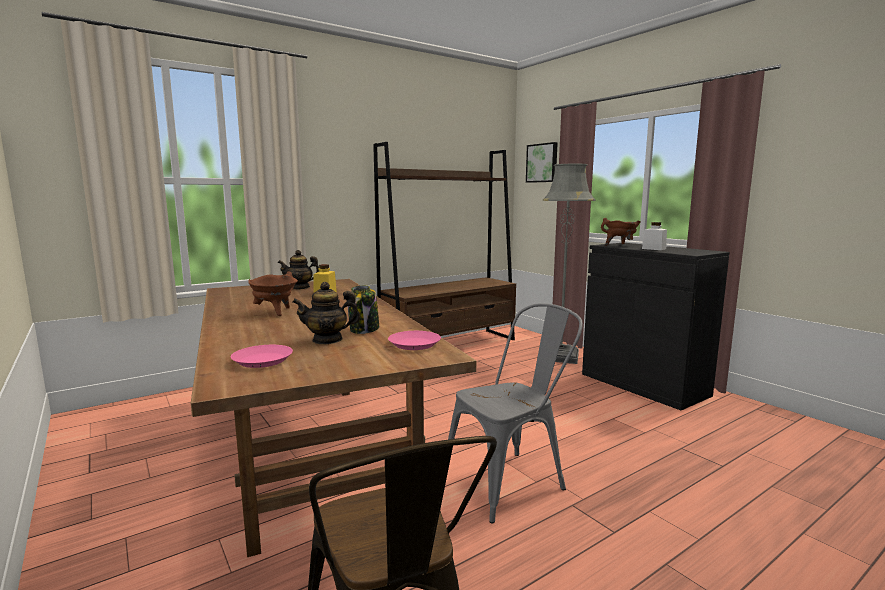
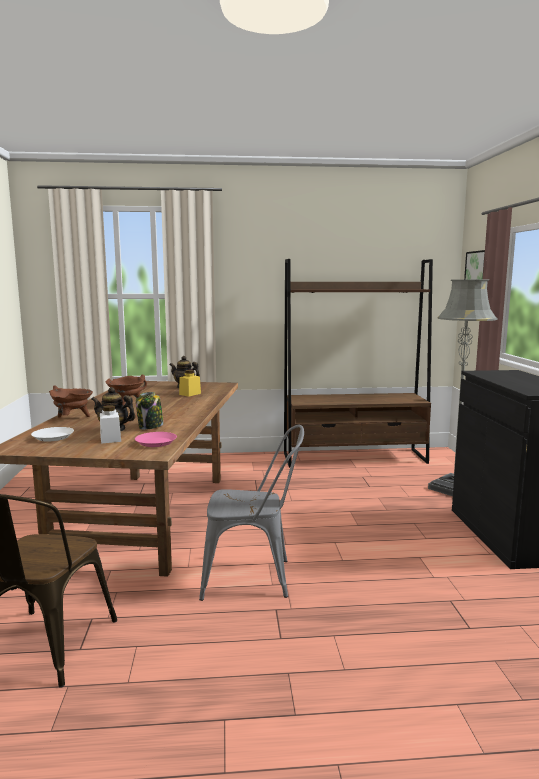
camera: 30 degrees right, 0 degrees up
(263, 360) = (53, 437): pink plate -> white plate
(620, 245) = (495, 373): brown cooking pot -> brown cooking pot (72, 419)
(654, 249) = (515, 381): white jar -> white jar (110, 439)

